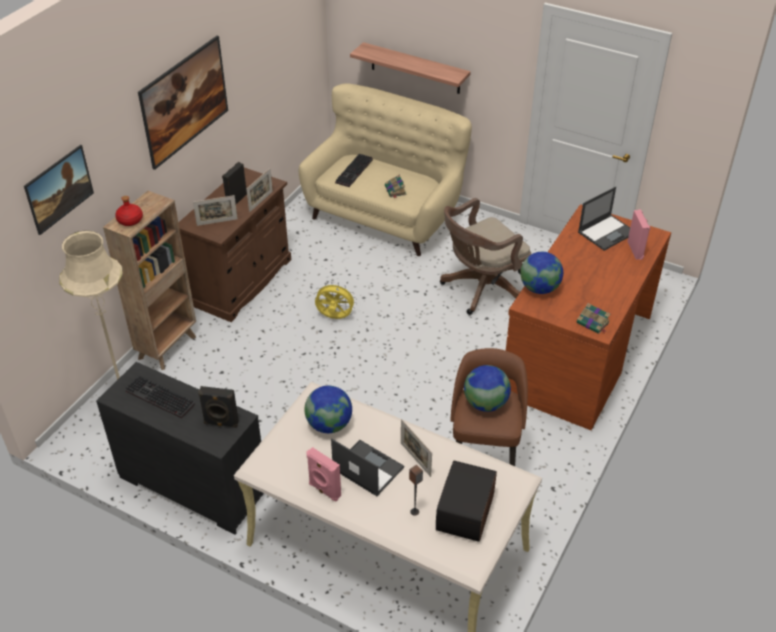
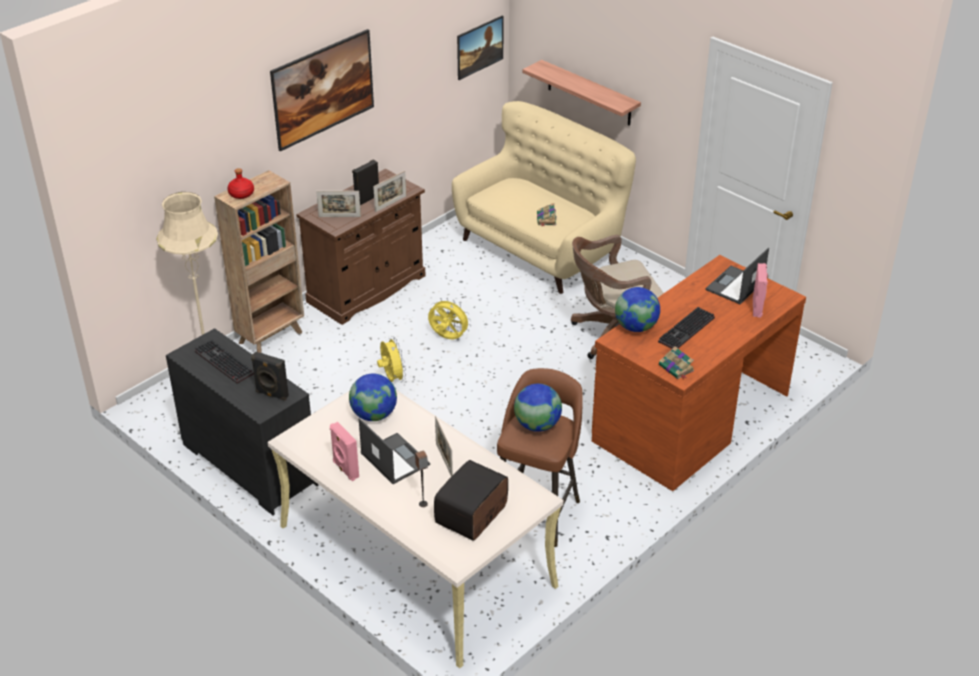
camera: 15 degrees right, 5 degrees down
(62, 201) = (175, 162): picture -> picture (480, 58)
(298, 368) = (392, 378): none -> yellow fan
(354, 172) = (511, 195): keyboard -> keyboard (687, 331)
(607, 232) = (735, 286): laptop -> laptop turned 150 degrees clockwise

